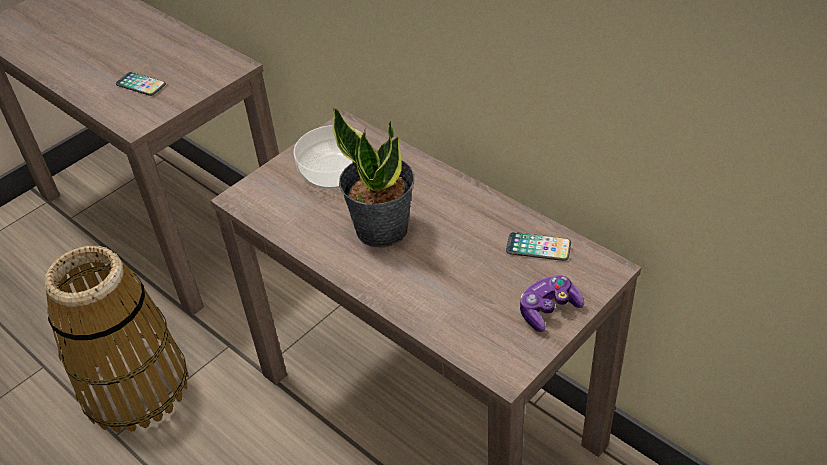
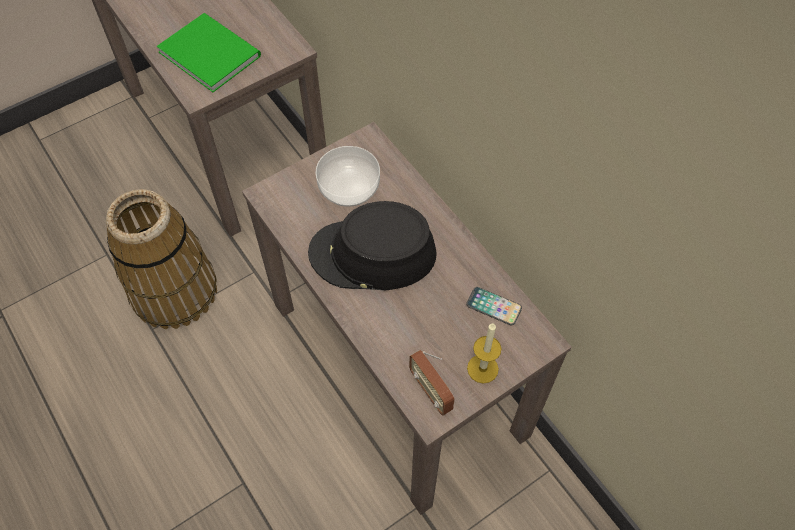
camera: 10 degrees right, 15 degrees up
(141, 85) = (209, 51): phone -> green book
(382, 228) = (372, 254): potted plant -> black hat
(495, 346) = (431, 391): none -> radio
(548, 310) = (482, 368): game controller -> candle

